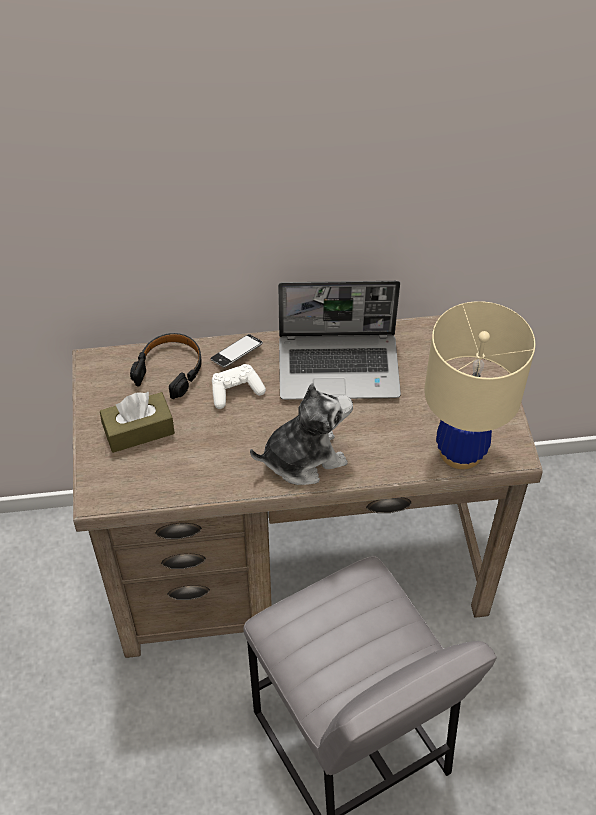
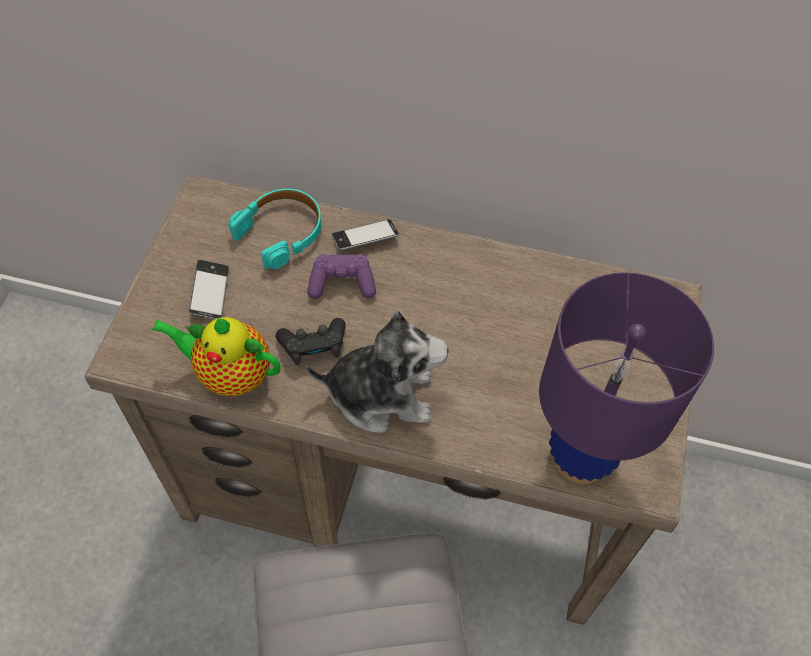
camera: 20 degrees right, 5 degrees up
(139, 430) = (210, 293): brown tissue box -> phone
(170, 369) = (281, 232): black headphones -> turquoise headphones
(185, 481) = (230, 374): none -> teapot
(236, 391) = (342, 283): white game controller -> purple game controller
(237, 442) = (314, 347): none -> black game controller
(340, 367) = (479, 295): laptop -> none
(461, 451) = (581, 457): beige table lamp -> purple table lamp

